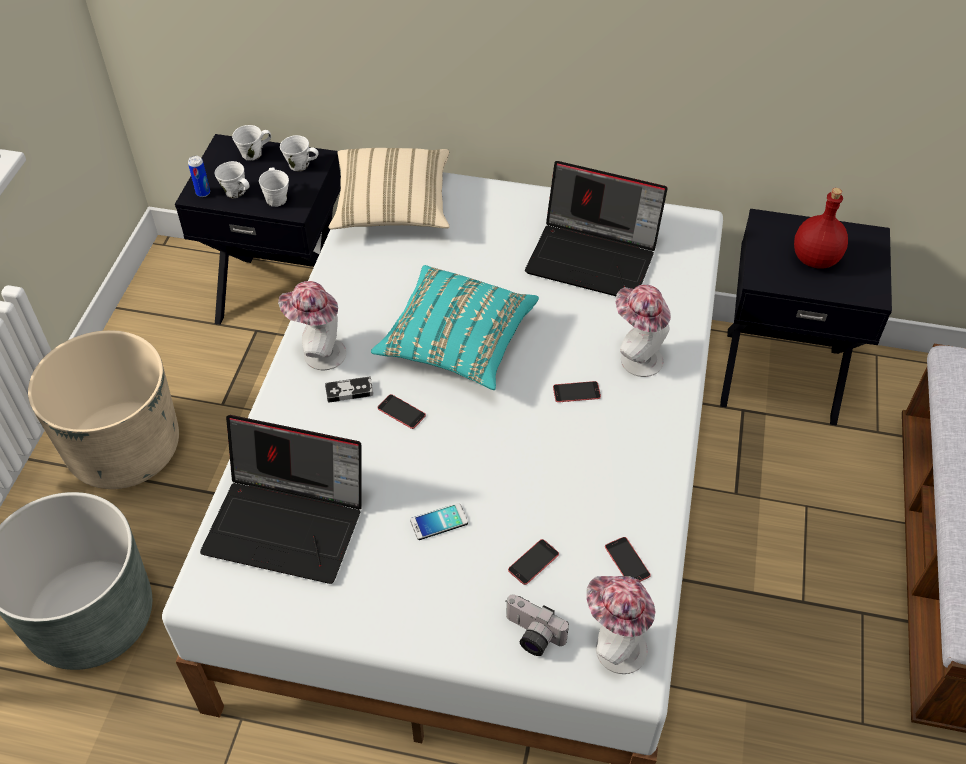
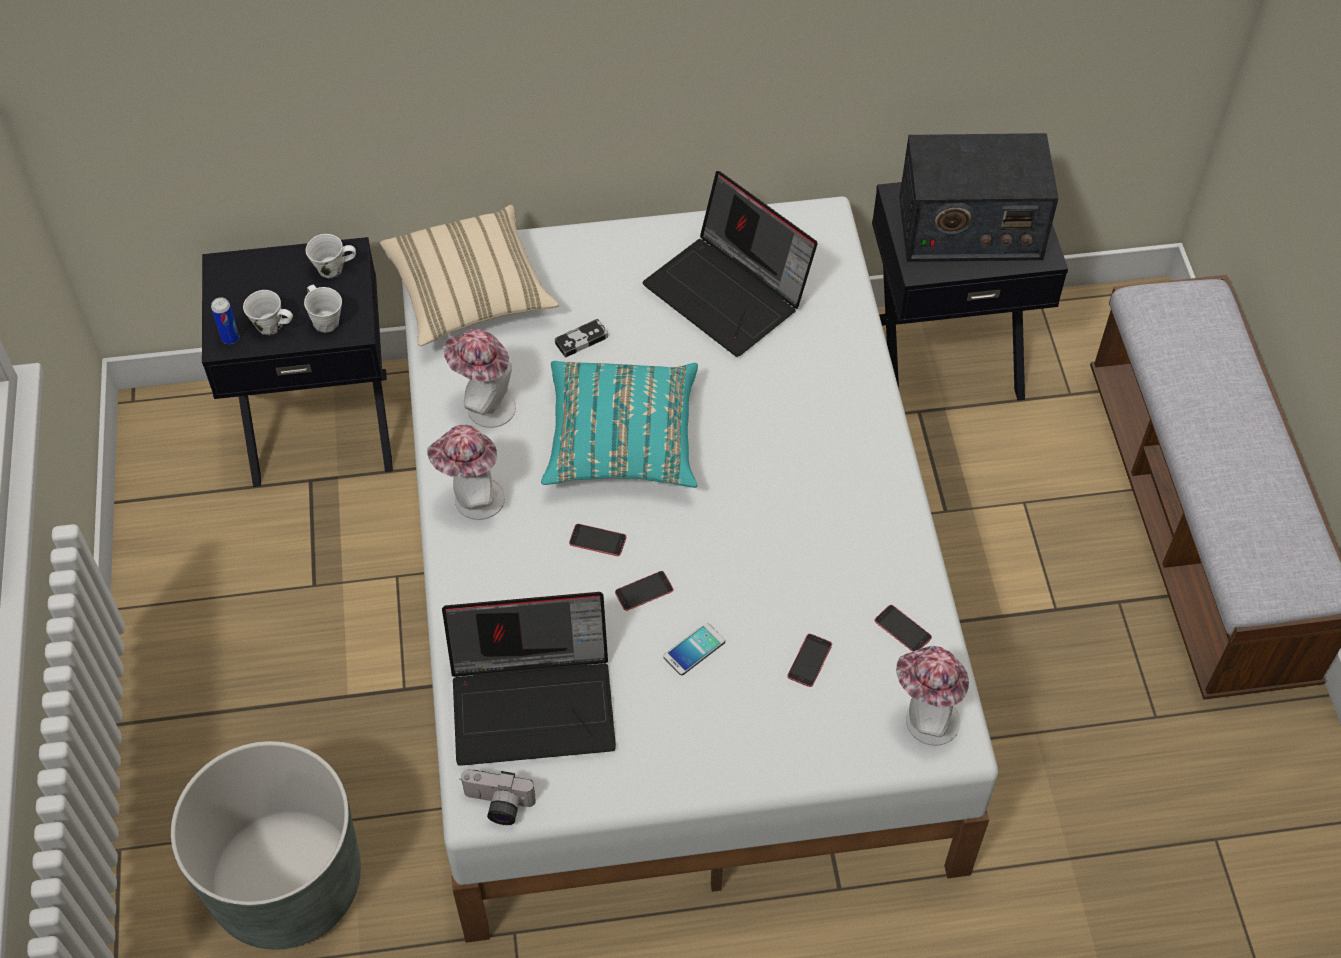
camera: 20 degrees left, 5 degrees up
(125, 449) = (222, 676): beige planter -> none
(253, 154) = (266, 269): white mug -> none
(349, 391) = (529, 534): game controller -> game controller (581, 340)
(531, 636) = (839, 736): camera -> camera (497, 806)
(576, 392) = (776, 460): phone -> phone (644, 591)
(594, 257) = (729, 293): laptop -> laptop turned 45 degrees clockwise
(636, 357) = (823, 401): hat -> hat (484, 406)
(815, 258) = (969, 228): red bottle -> radio

